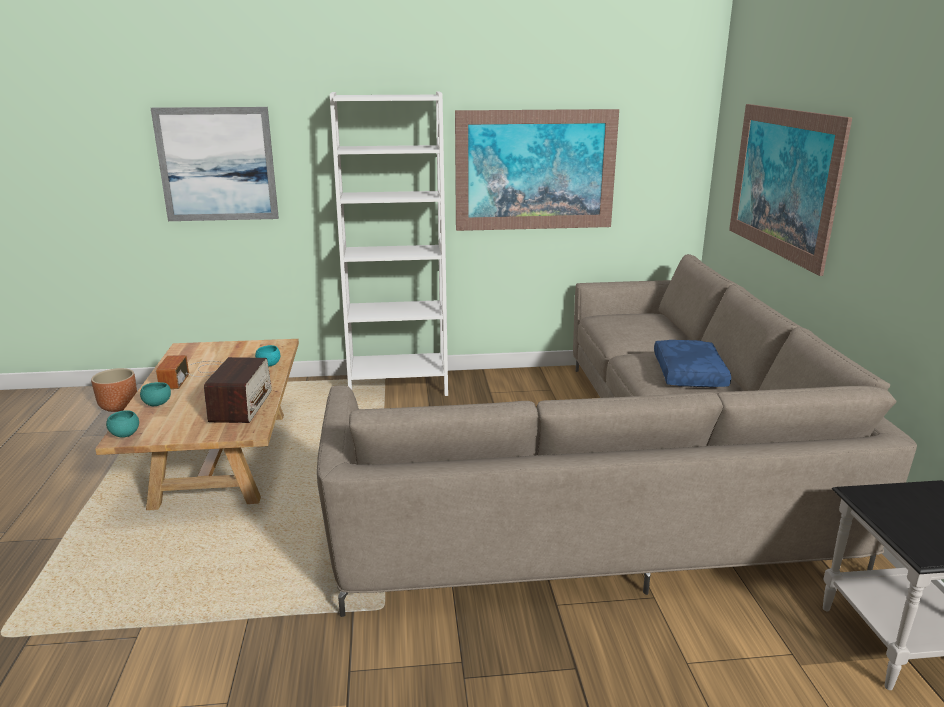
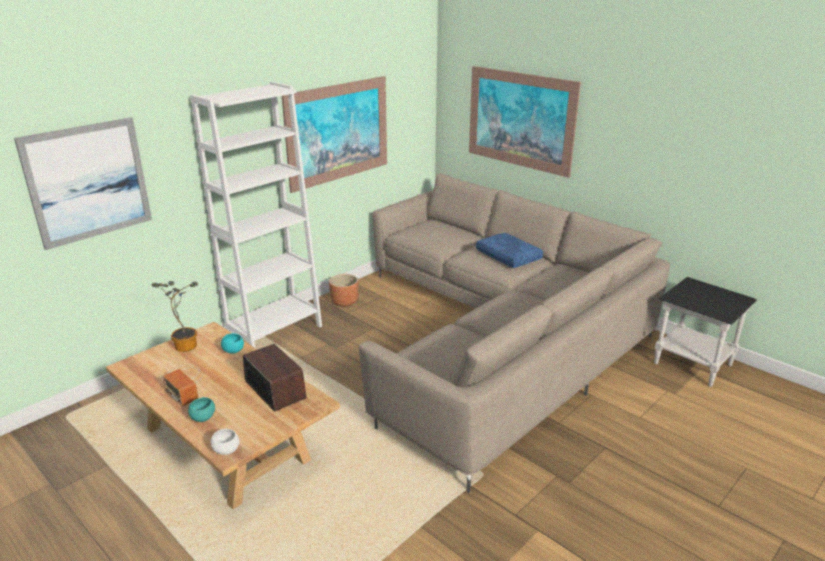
camera: 40 degrees left, 5 degrees up
(119, 406) = (47, 450): brown planter -> brown planter (344, 302)
(125, 434) = (226, 450): turquoise bowl -> white bowl
(246, 347) = (185, 344): none -> potted plant

